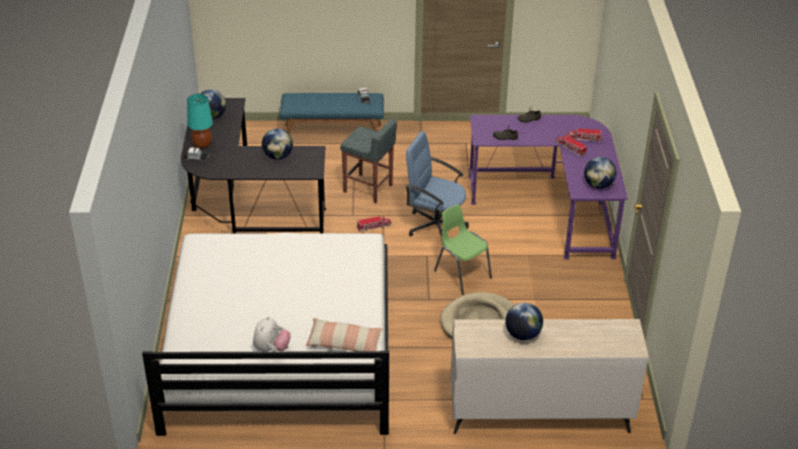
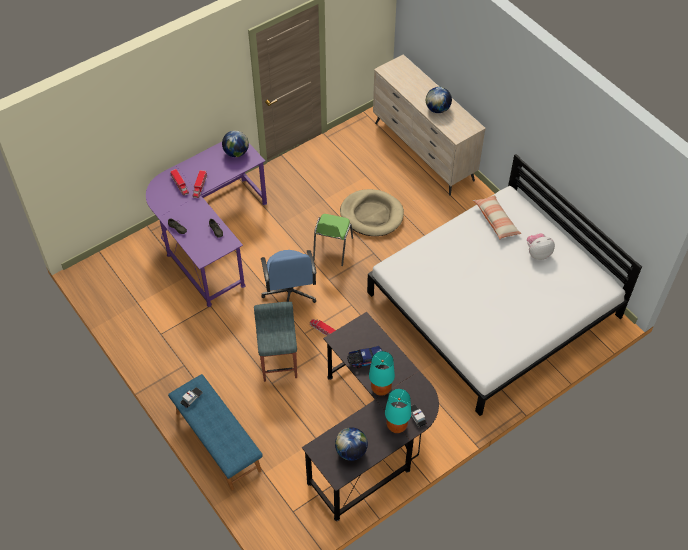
camera: 125 degrees left, 15 degrees up
(242, 152) = (381, 389): none -> turquoise table lamp
(278, 156) = (365, 360): globe -> toy truck

